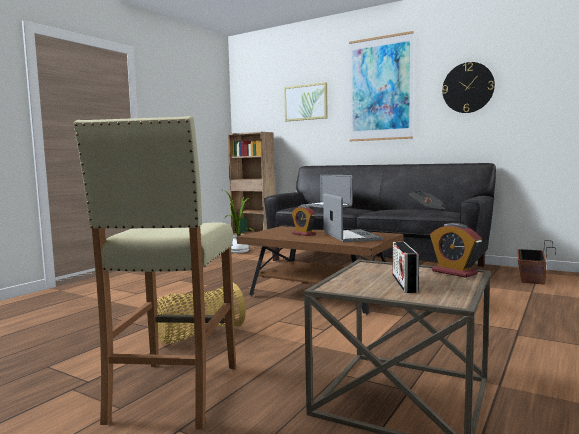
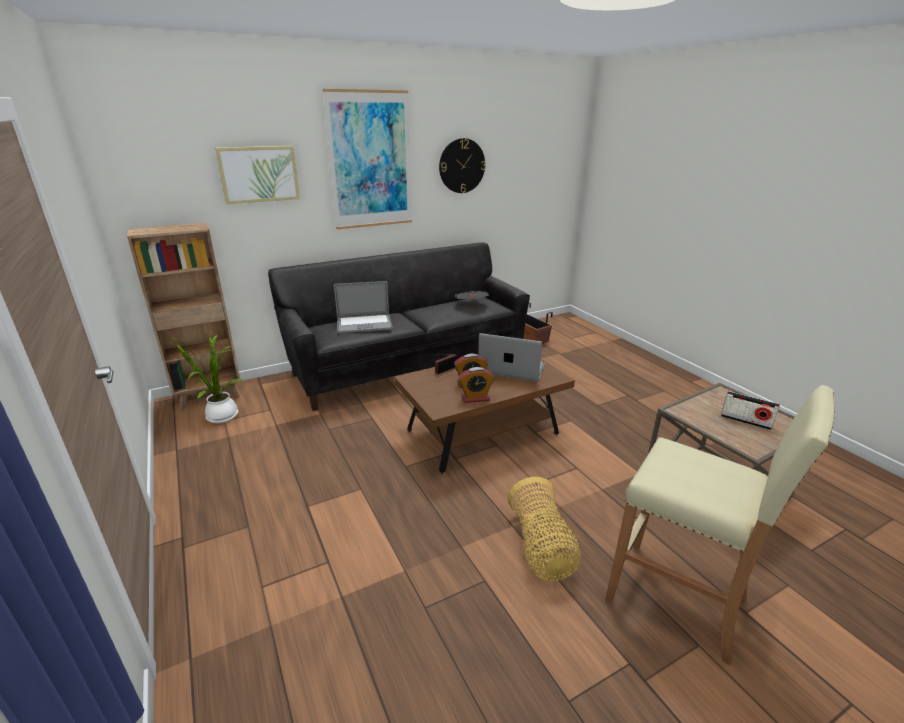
camera: 60 degrees left, 20 degrees up
(454, 272) = (722, 394): alarm clock -> alarm clock (475, 398)

